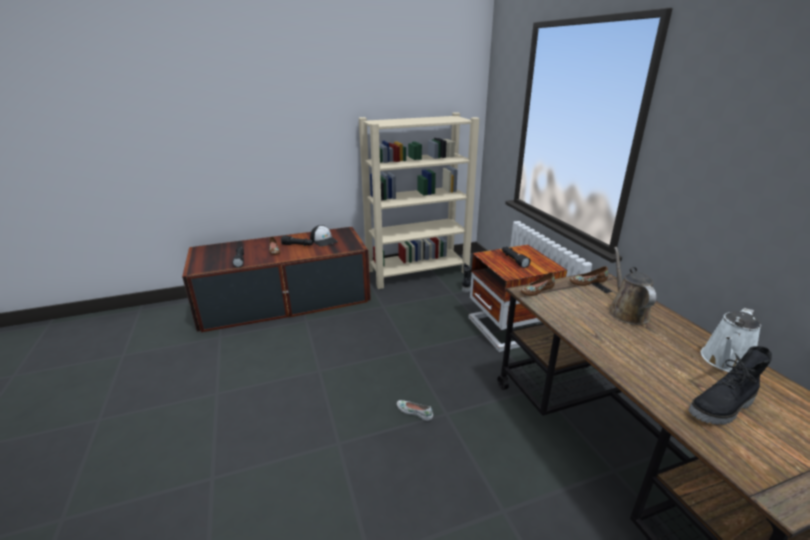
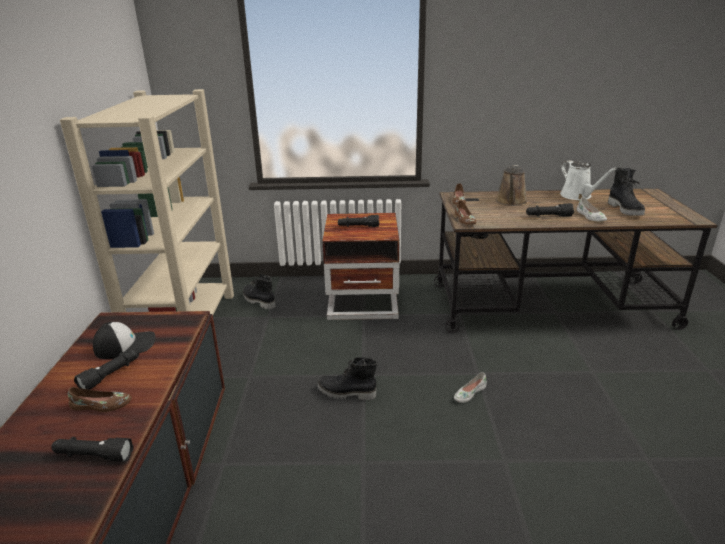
camera: 70 degrees left, 0 degrees up
(384, 348) = (346, 393): none -> black boot
(605, 339) = (548, 216): none -> black flashlight
(626, 311) = (511, 202): brown watering can -> brown watering can turned 90 degrees counterclockwise
(645, 372) = (590, 216): none -> white shoe

